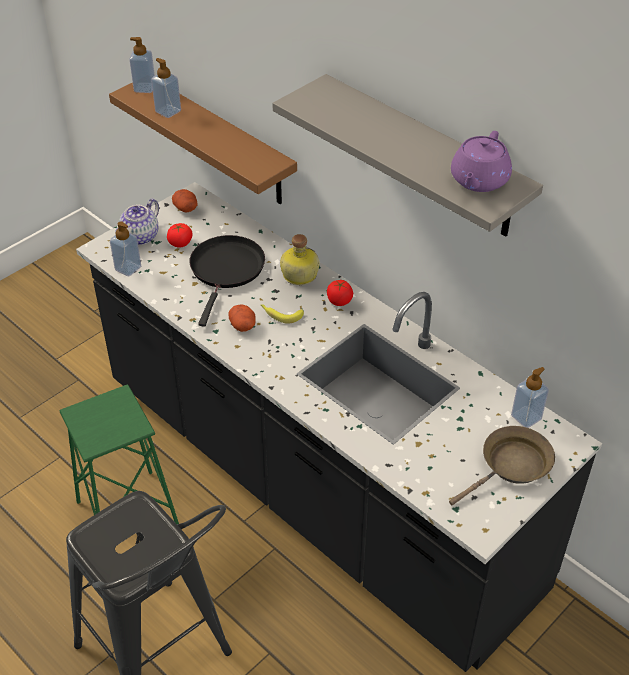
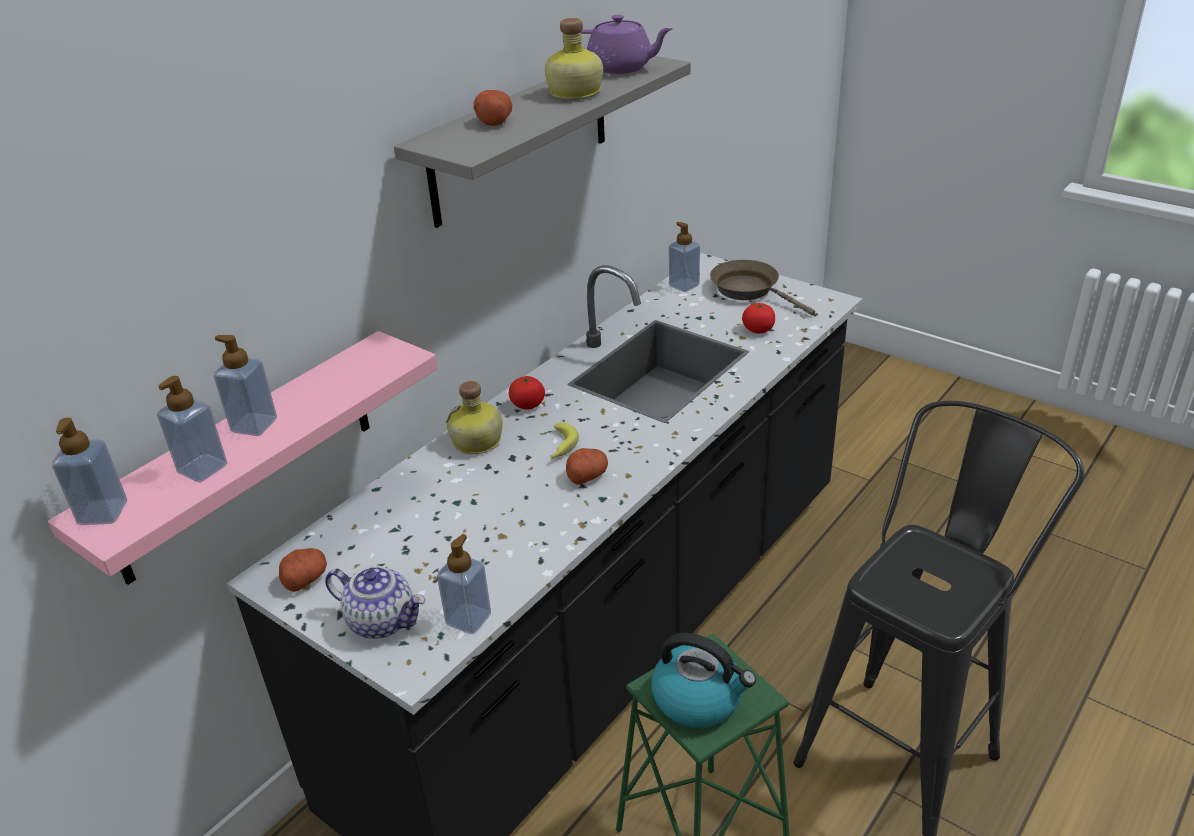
camera: 95 degrees left, 10 degrees down
(102, 415) = (699, 699): none -> kettle
(180, 243) = (402, 568): tomato -> tomato (758, 329)
(202, 123) = (254, 425): none -> soap dispenser
(220, 142) = (245, 457): brown shelf -> pink shelf
(226, 270) = (470, 508): black frying pan -> none
(359, 112) = (494, 121): none -> potato
(414, 151) = (573, 93): none -> bottle

